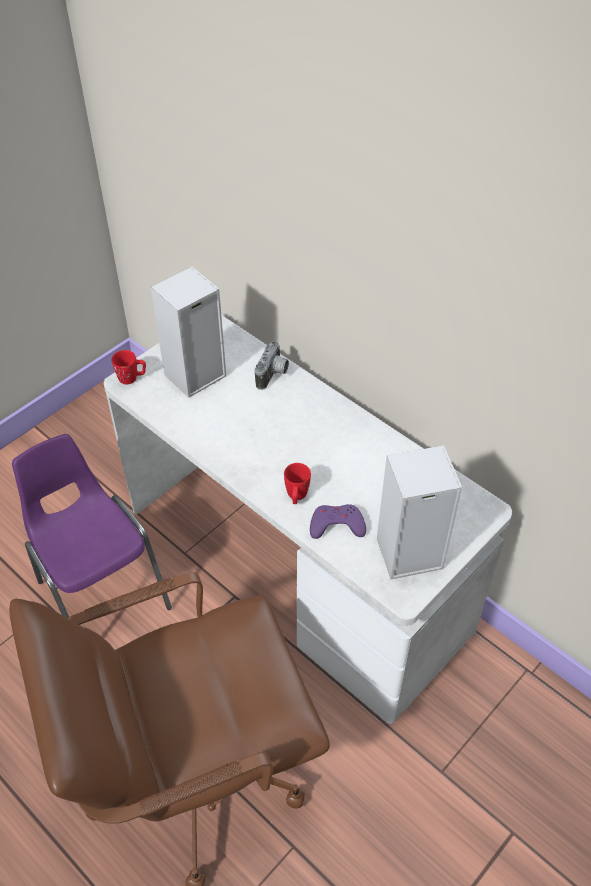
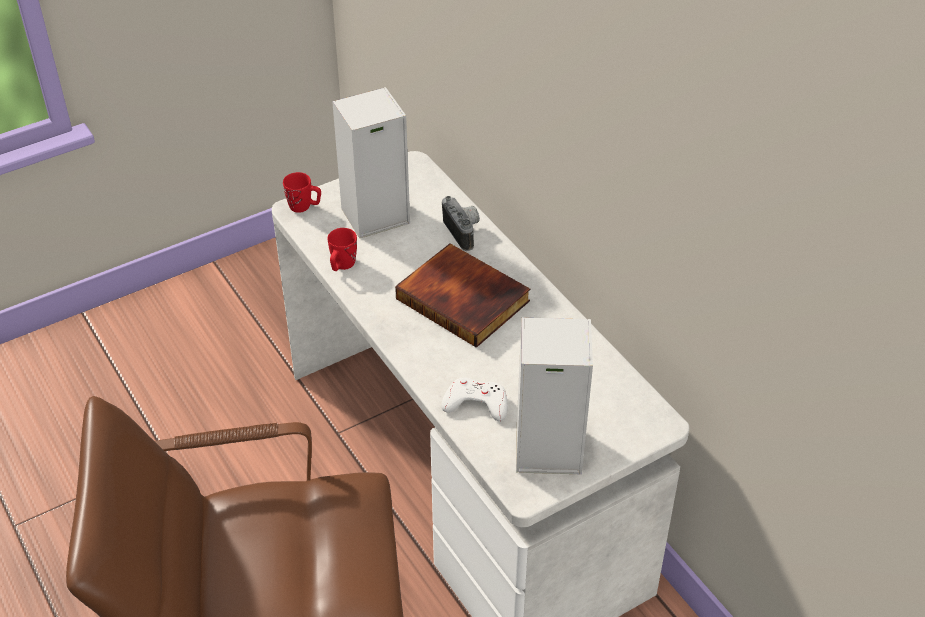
camera: 15 degrees right, 5 degrees down
(101, 593) = (230, 456): purple chair -> none
(273, 375) = (464, 232): camera -> camera turned 60 degrees counterclockwise
(295, 434) = (465, 299): none -> book
(296, 496) = (442, 364): red mug -> red mug (342, 266)
(336, 525) = (476, 403): purple game controller -> white game controller

